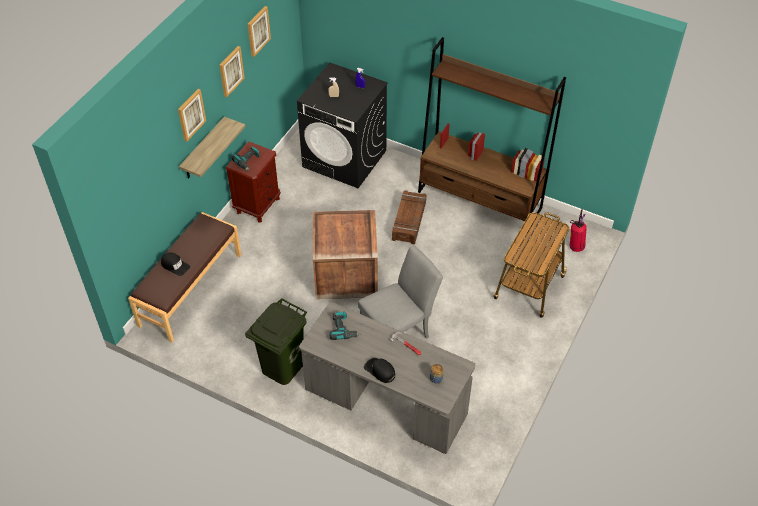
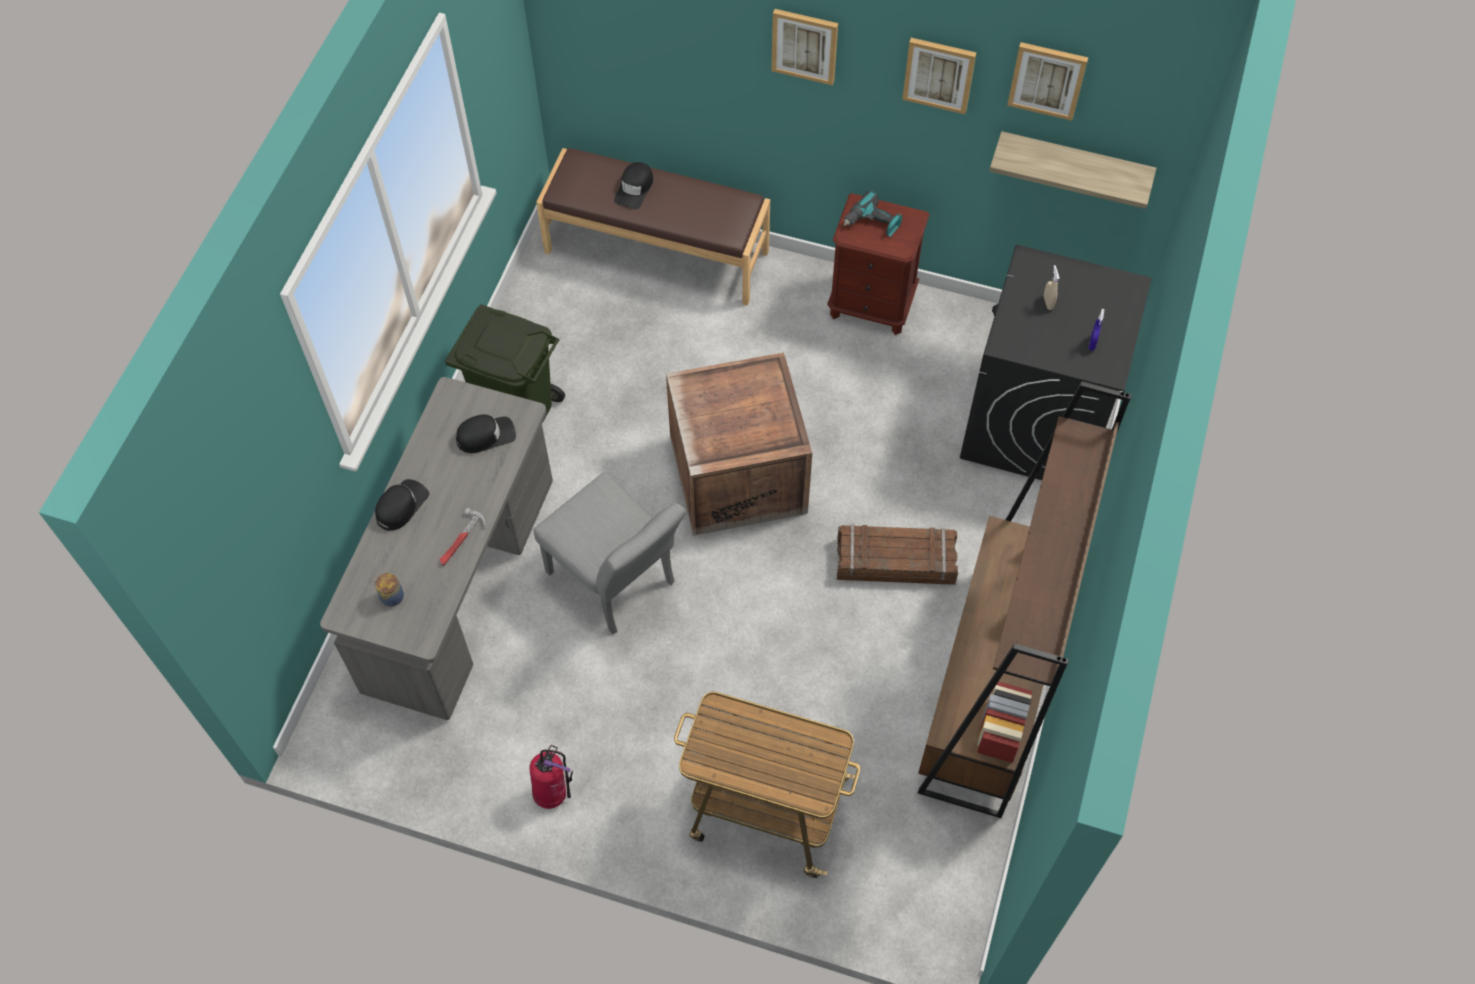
camera: 80 degrees right, 10 degrees up
(203, 149) = (816, 123): shelf -> shelf (1074, 165)
(343, 329) = (486, 436): power drill -> black cap
(575, 247) = (902, 898): fire extinguisher -> fire extinguisher (553, 793)

